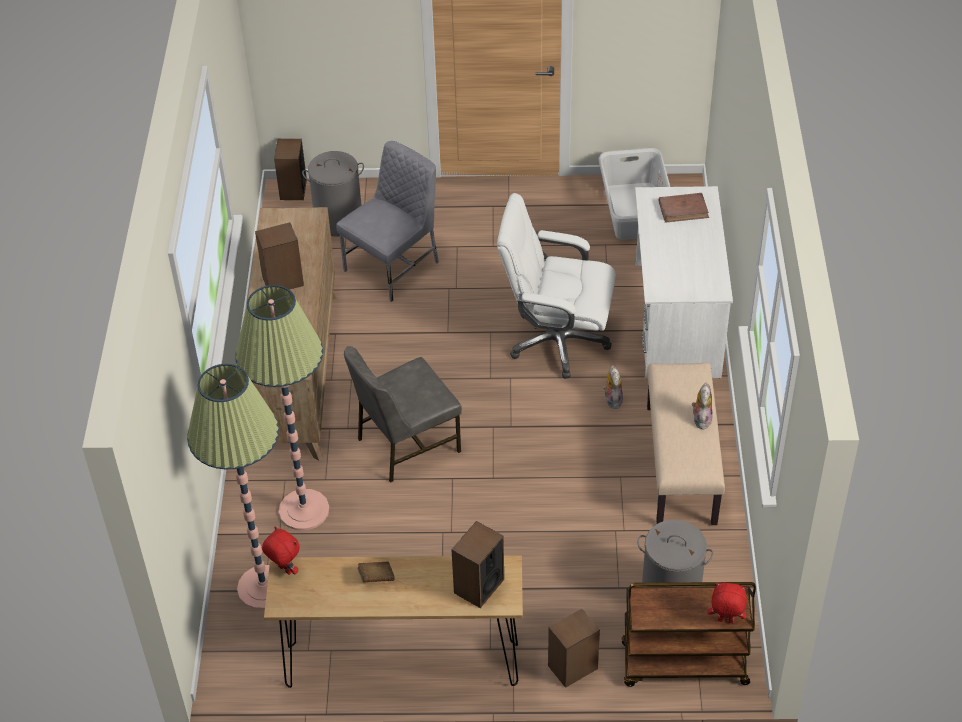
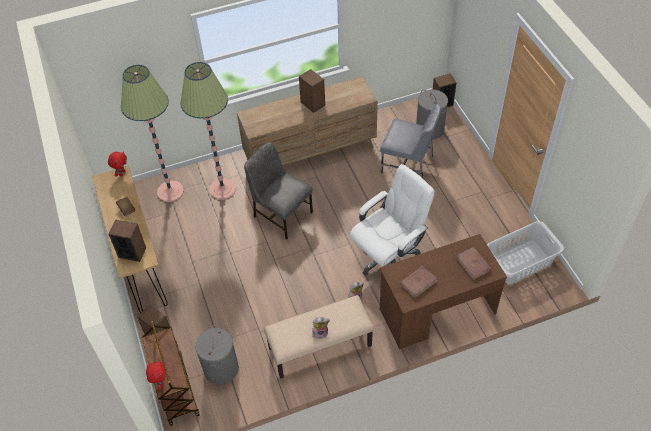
camera: 70 degrees right, 5 degrees up
(557, 341) = (388, 256): white office chair -> white office chair turned 60 degrees clockwise
(676, 320) = (437, 311): white desk -> brown desk
(689, 270) = (418, 282): none -> brown book

